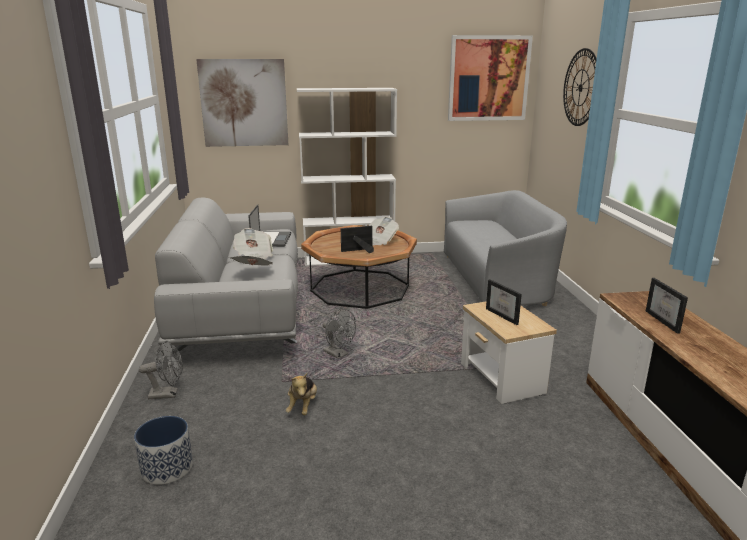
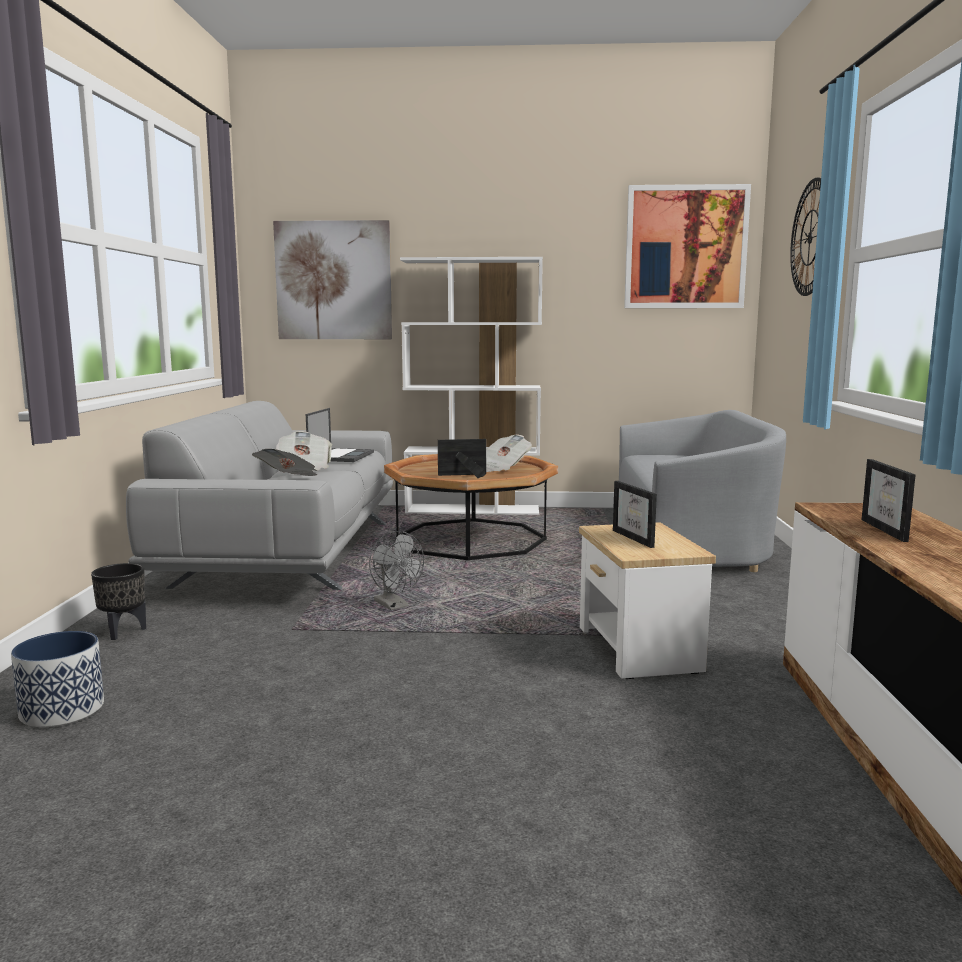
camera: 10 degrees right, 10 degrees down
(168, 394) = (123, 631): grey fan -> black planter
(303, 406) = (305, 659): plush toy -> none

